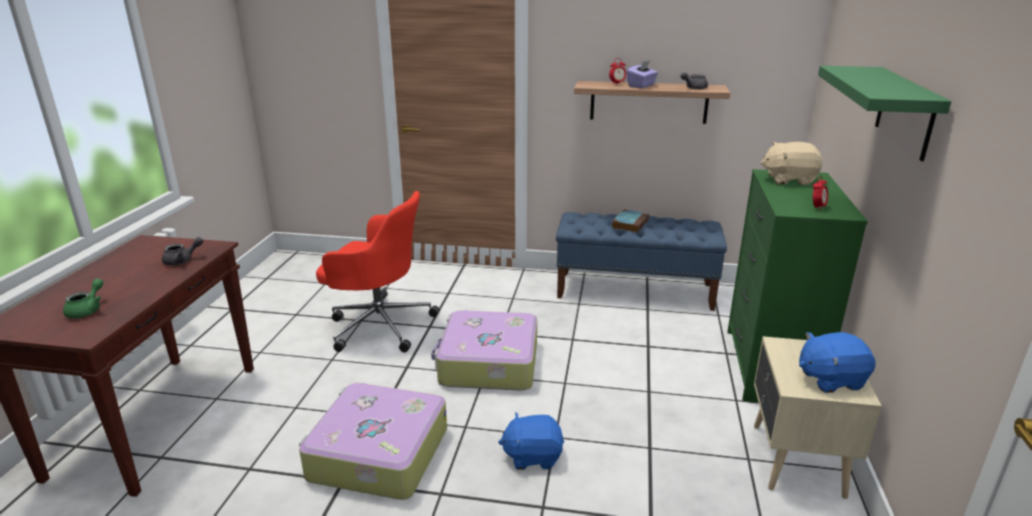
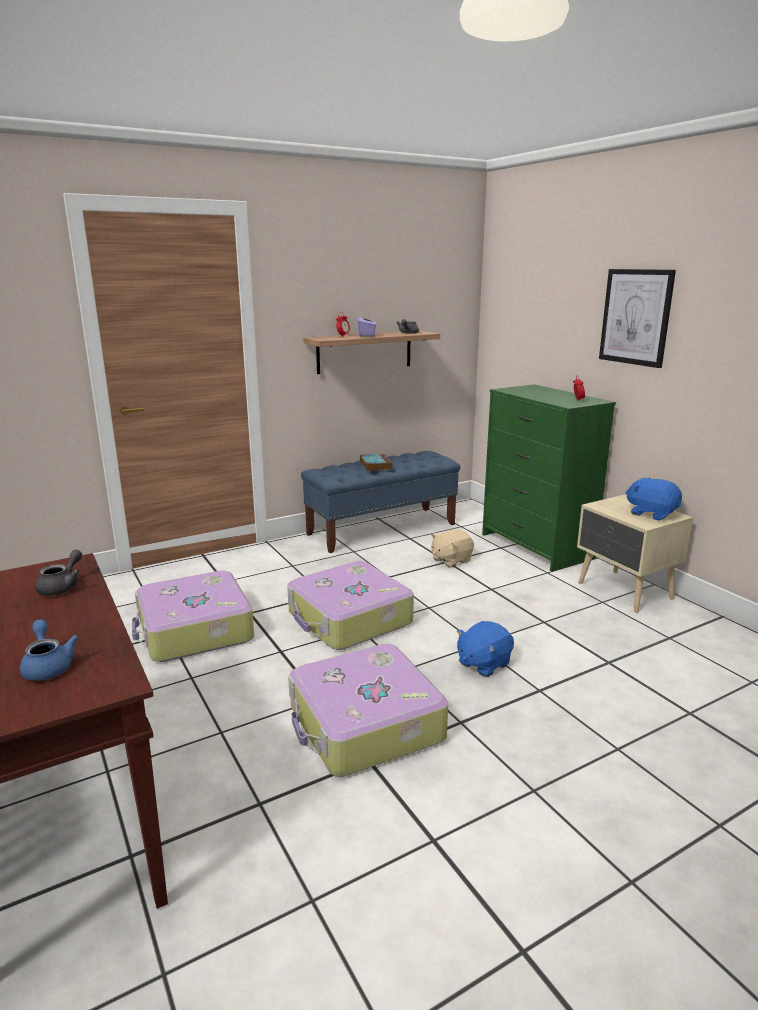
camera: 40 degrees left, 5 degrees down
(88, 310) = (48, 666): green teapot -> blue teapot
(379, 324) = (194, 630): red office chair -> suitcase
(788, 180) = (525, 391): beige plush toy -> beige plush toy (451, 560)
(830, 379) = (651, 513): blue plush toy -> blue plush toy turned 90 degrees clockwise
(905, 112) = (636, 317): green shelf -> picture

